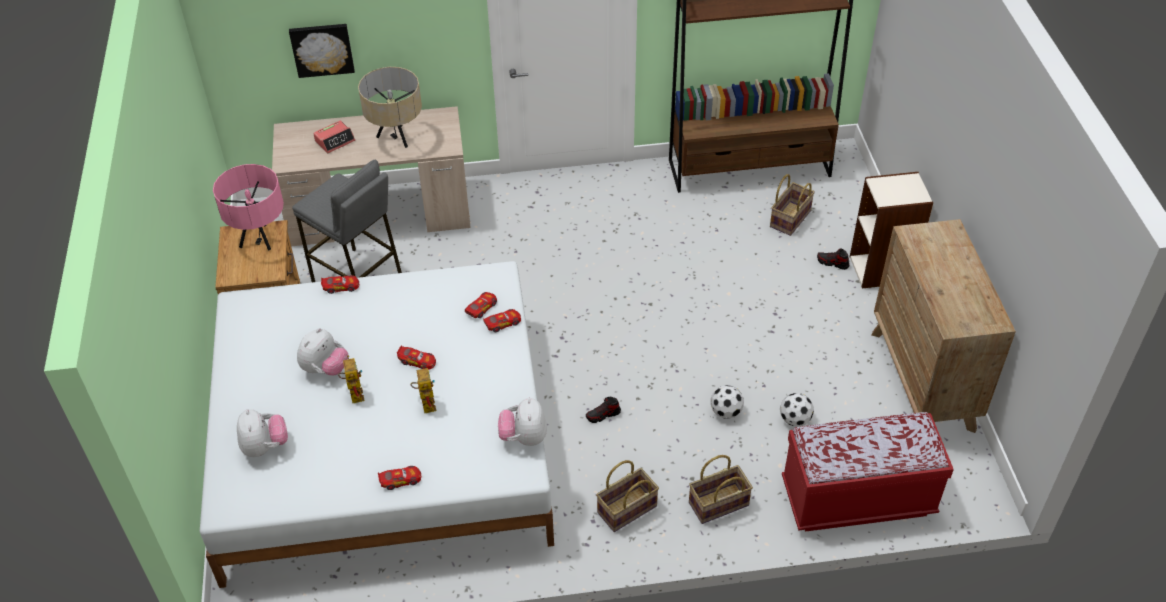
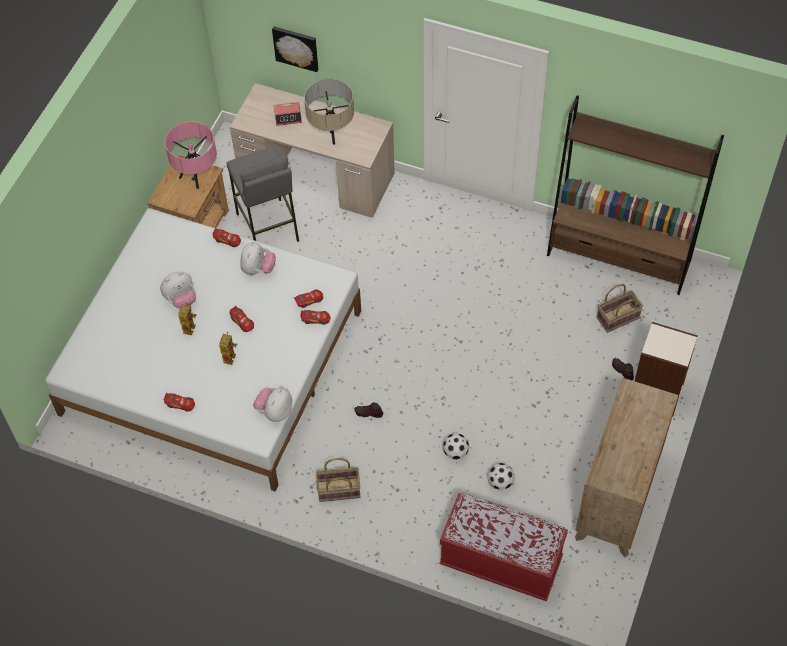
camera: 30 degrees right, 10 degrees up
(265, 447) = (113, 339): plush toy -> plush toy (258, 269)
(718, 505) = (402, 518): basket -> none

